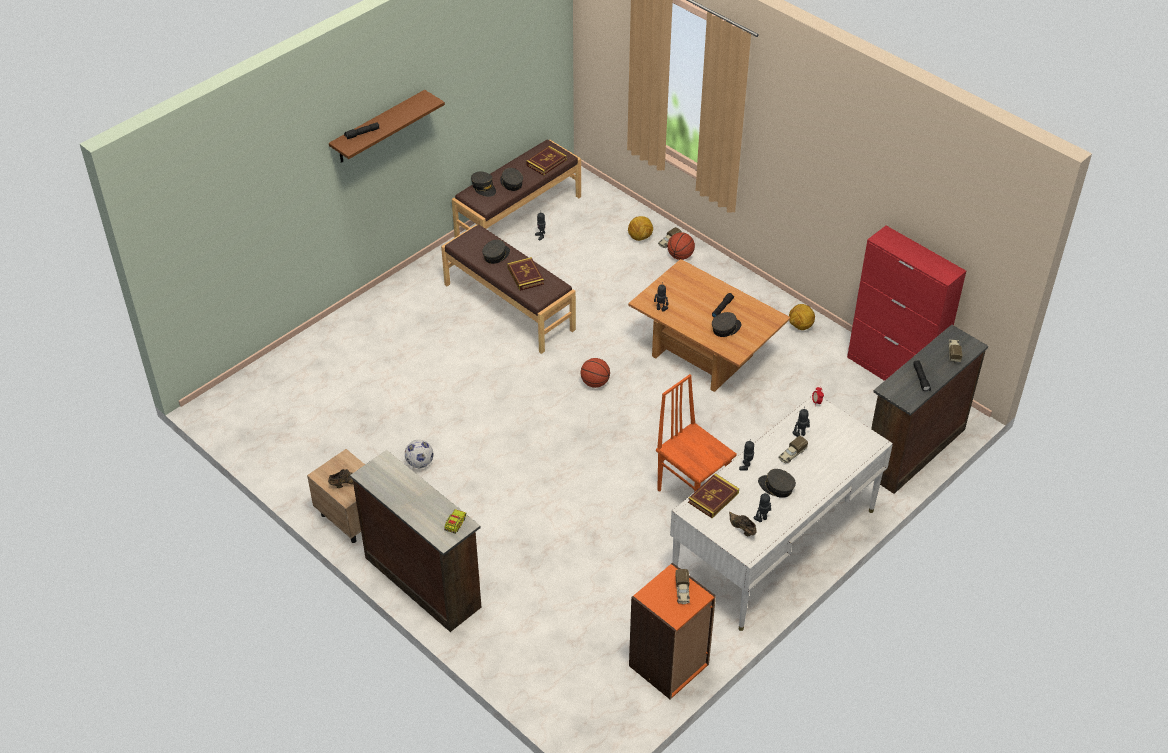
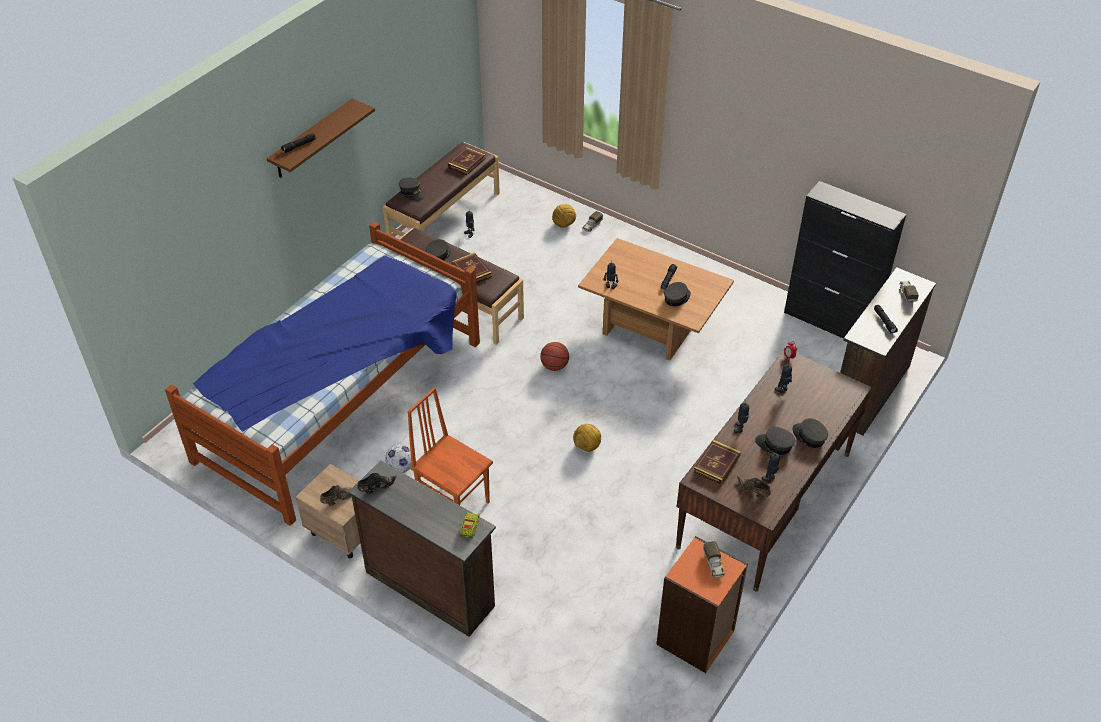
camera: 10 degrees left, 0 degrees up
(376, 475) = (376, 488): none -> black shoe
(377, 390) = (342, 401): none -> bed
(511, 183) = (437, 186): grey cap -> grey cap (809, 436)
(680, 256) = (605, 237): basketball -> none
(692, 491) = (673, 459): orange chair -> orange chair (454, 503)
(774, 543) = (765, 499): white desk -> brown desk
(791, 455) = (780, 411): toy truck -> none
(800, 326) = (733, 289): football -> football (587, 447)
(892, 373) = (829, 322): red cabinet -> black cabinet

